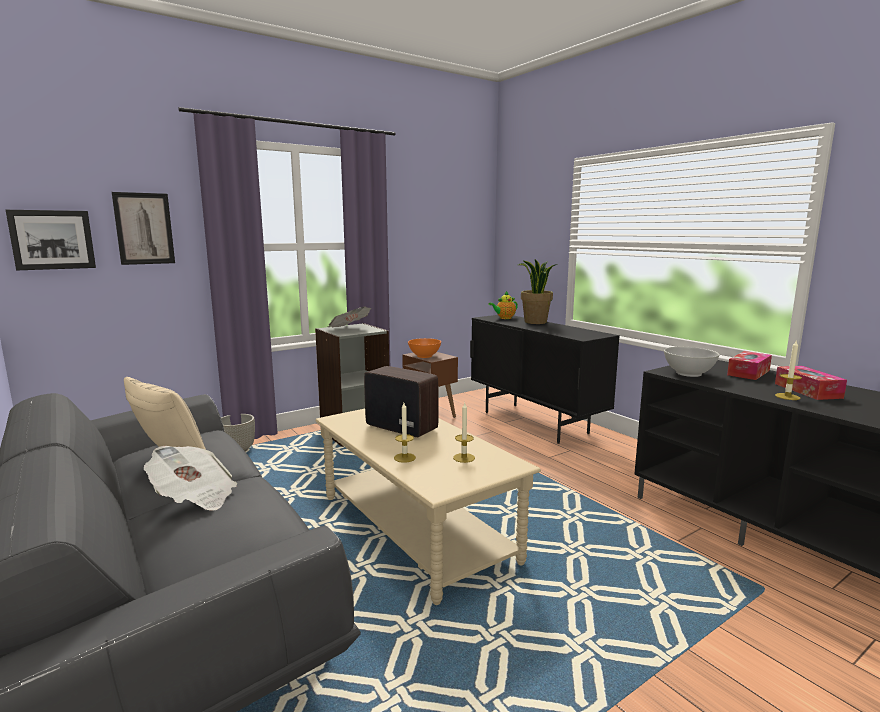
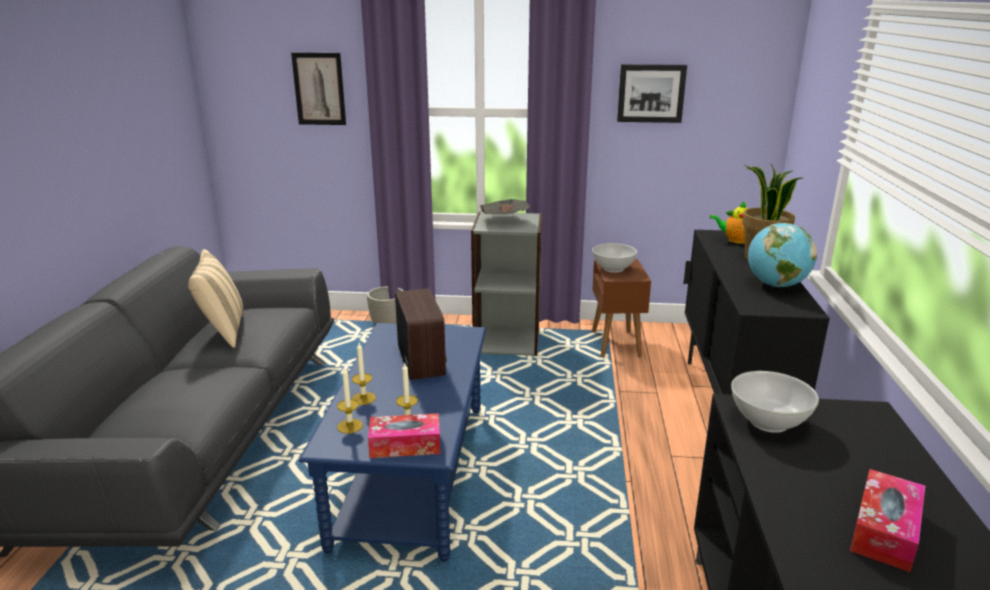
camera: 40 degrees right, 10 degrees up
(52, 239) = (246, 98): picture -> picture (651, 93)
(194, 497) = (185, 372): newspaper -> none
(415, 528) = (412, 472): beige coffee table -> blue coffee table
(424, 356) = (613, 269): orange bowl -> white bowl
(568, 329) = (776, 285): none -> globe
(748, 373) = (877, 458): tissue box -> tissue box (405, 445)
(787, 396) = (813, 523): candle -> candle (350, 426)

